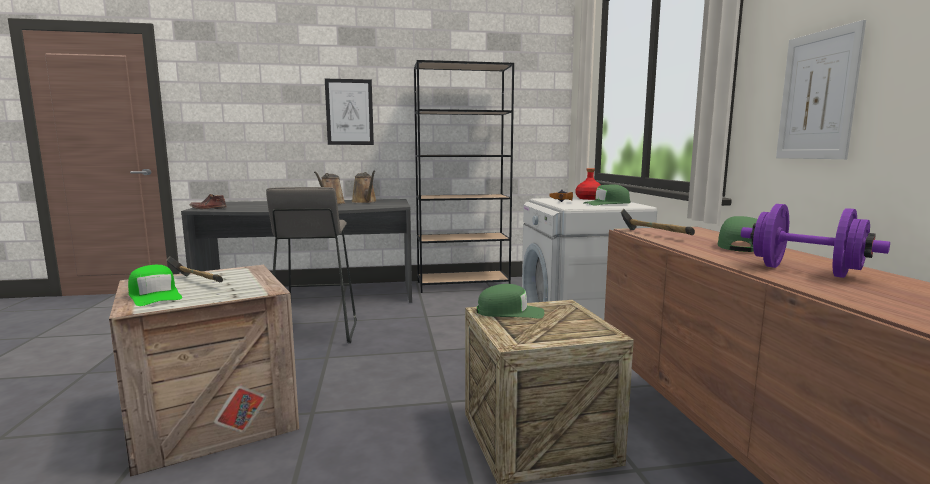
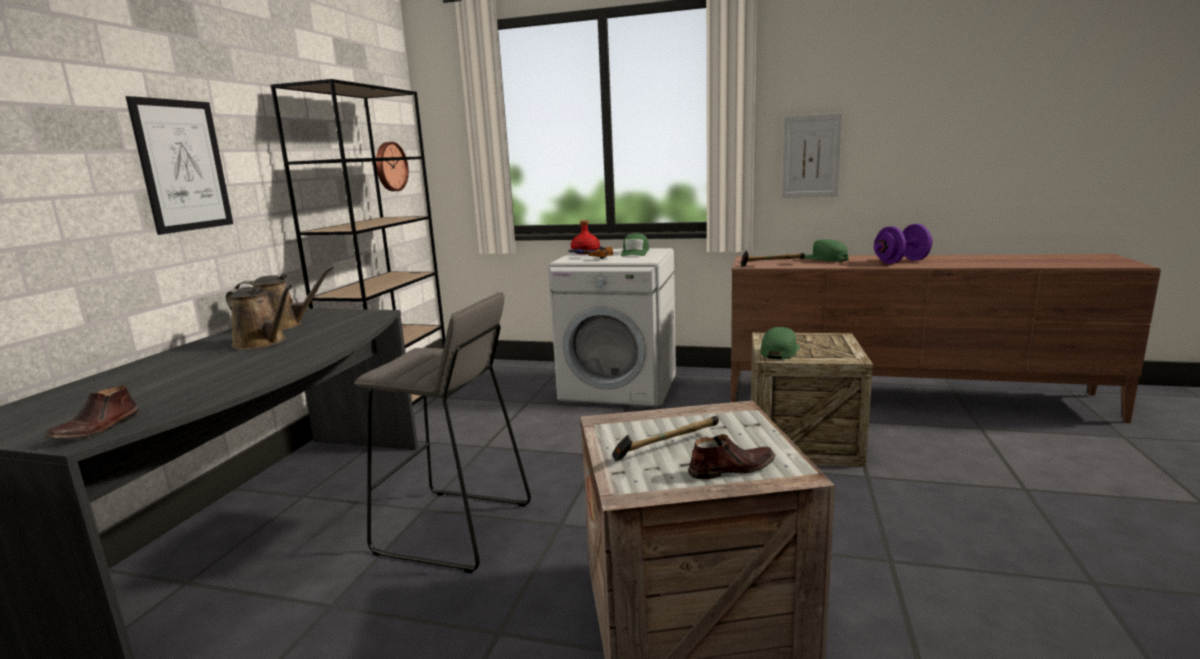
camera: 65 degrees left, 5 degrees up
(155, 295) = (731, 469): green cap -> brown shoe
(528, 120) = (390, 166): none -> wall clock

